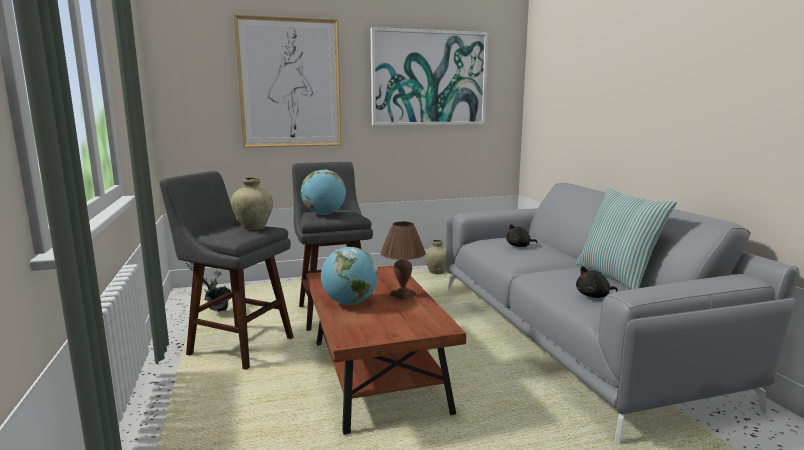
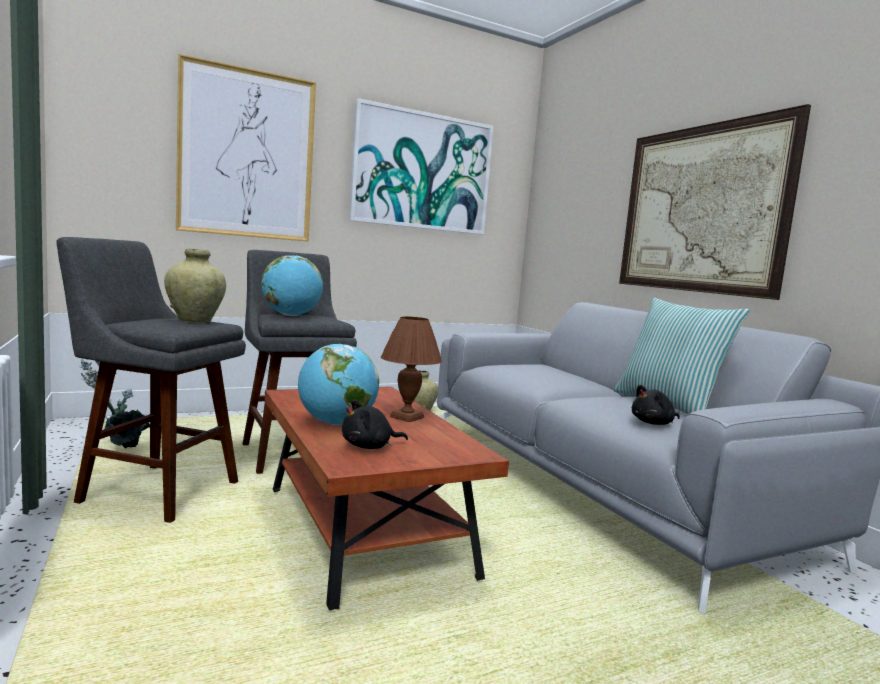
camera: 10 degrees left, 5 degrees down
(519, 246) = (537, 372): black plush toy -> black plush toy (369, 446)
(654, 105) = (700, 209): none -> picture

